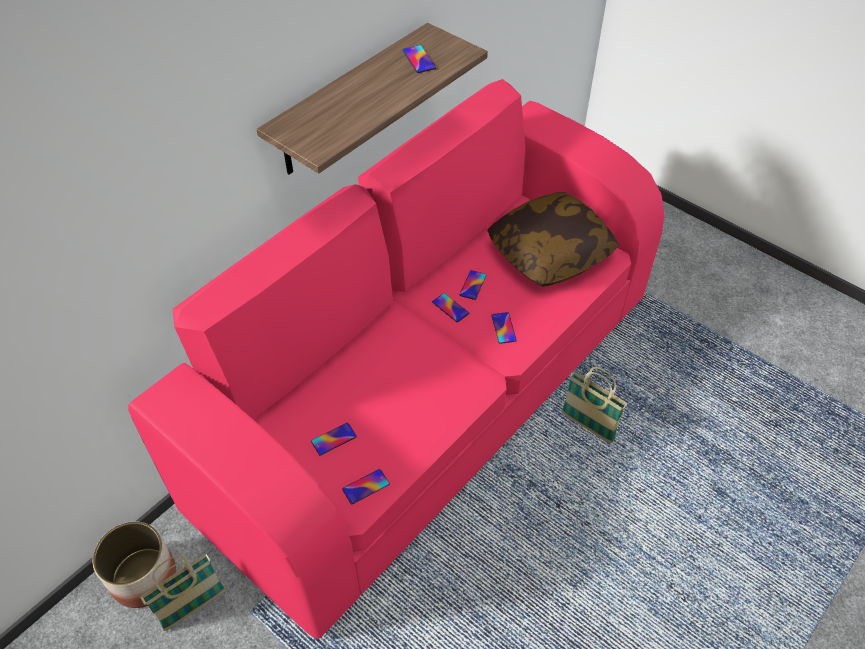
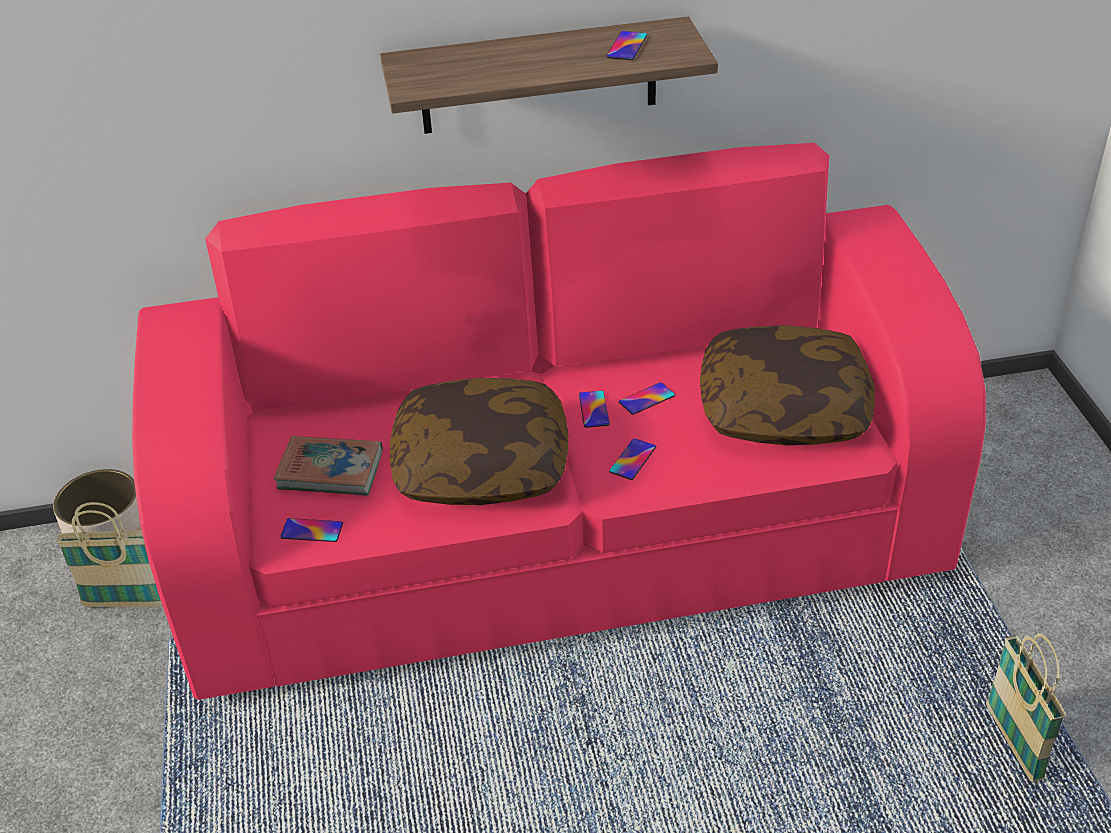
camera: 40 degrees right, 10 degrees down
(334, 439) = (330, 470): phone -> book
(423, 380) = (481, 465): none -> pillow
(587, 427) = (720, 681): basket -> basket (1013, 743)

